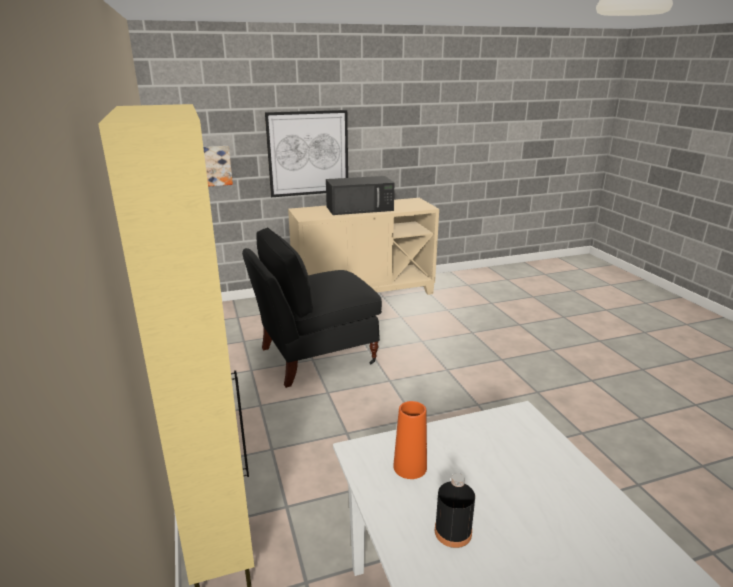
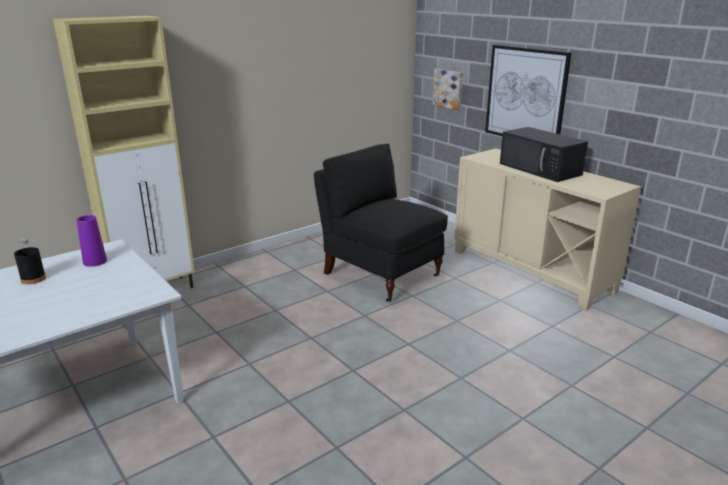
camera: 70 degrees right, 0 degrees up
(410, 467) = (95, 261): orange vase -> purple vase

